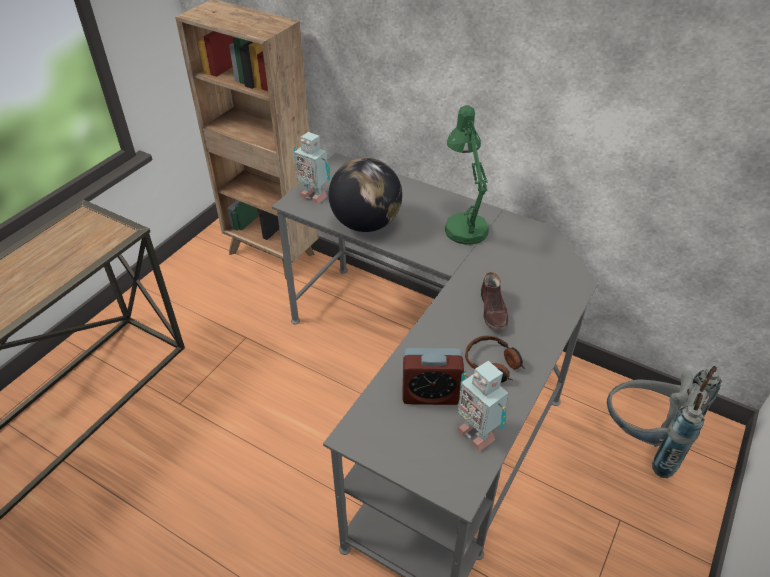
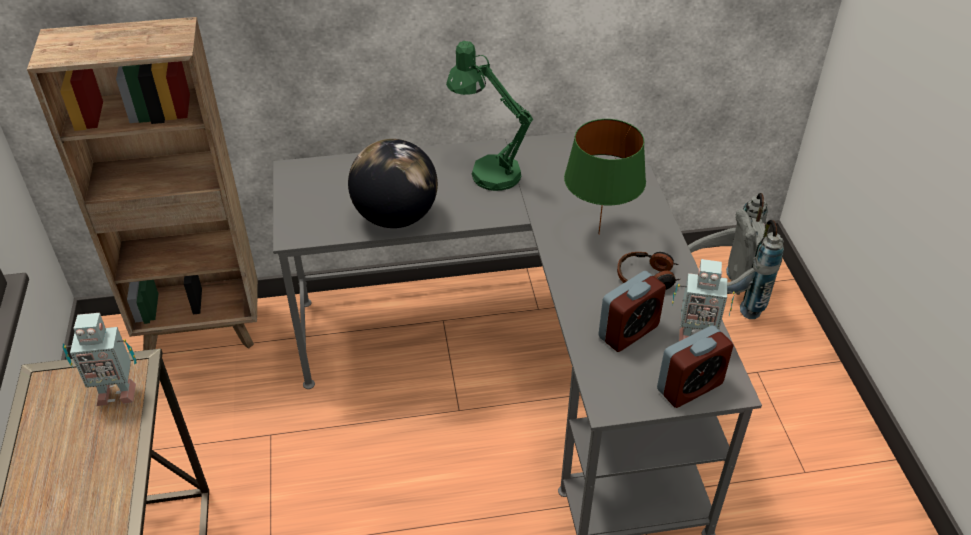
camera: 40 degrees left, 0 degrees up
(314, 195) = (306, 216): toy robot -> toy robot (115, 392)
(428, 466) = (689, 387): none -> alarm clock
(493, 311) = (598, 233): brown shoe -> green table lamp

